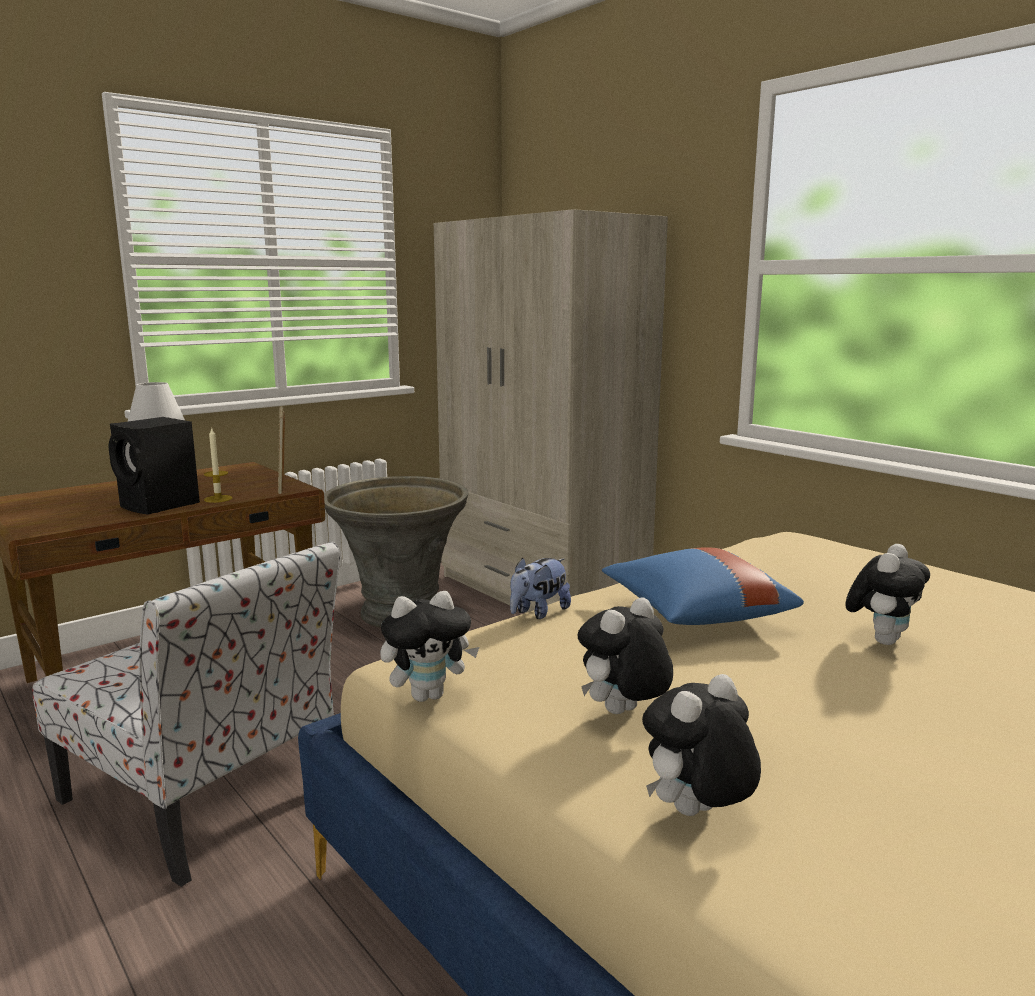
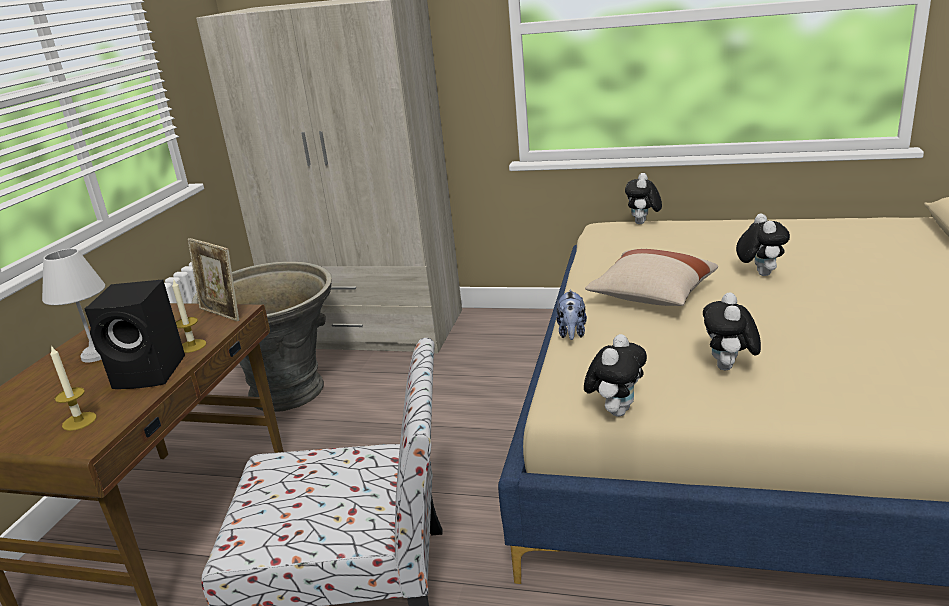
camera: 35 degrees left, 10 degrees up
(63, 517) = (79, 421): none -> candle
(695, 614) = (651, 297): blue pillow -> beige pillow
(696, 815) = (842, 398): plush toy -> plush toy (643, 223)

